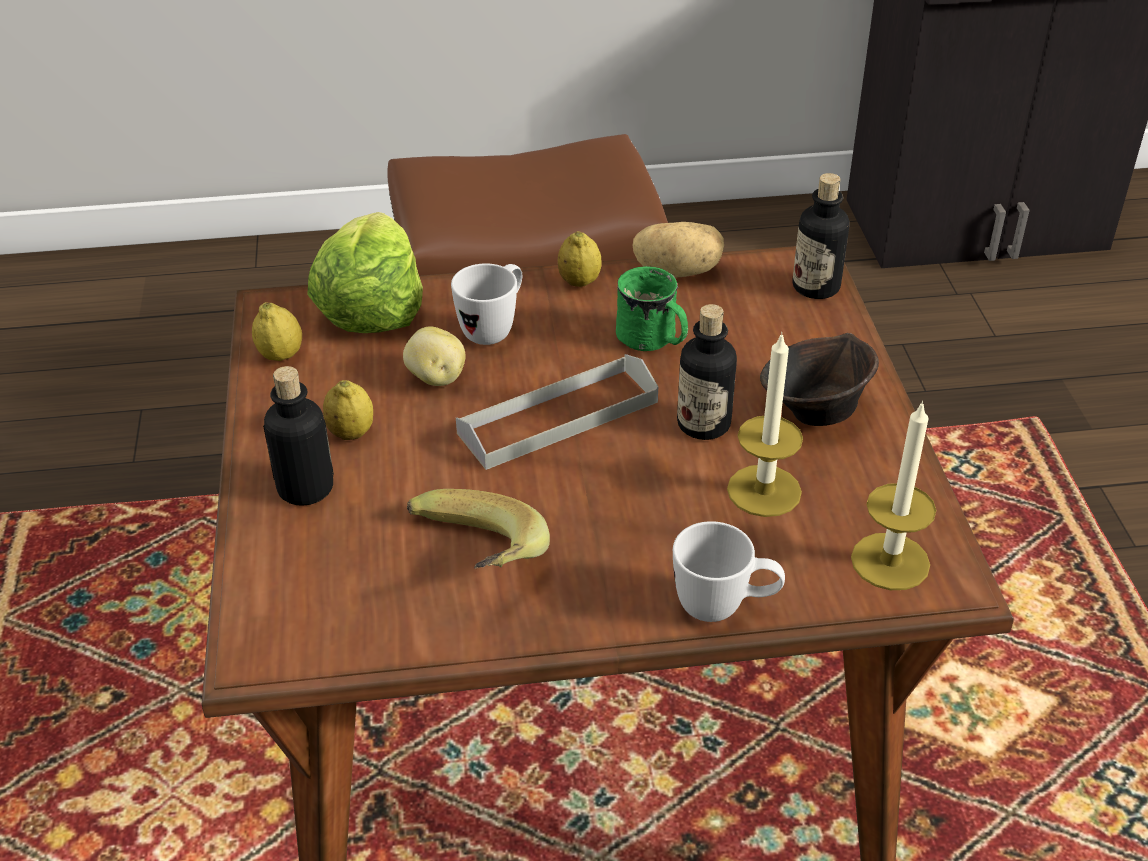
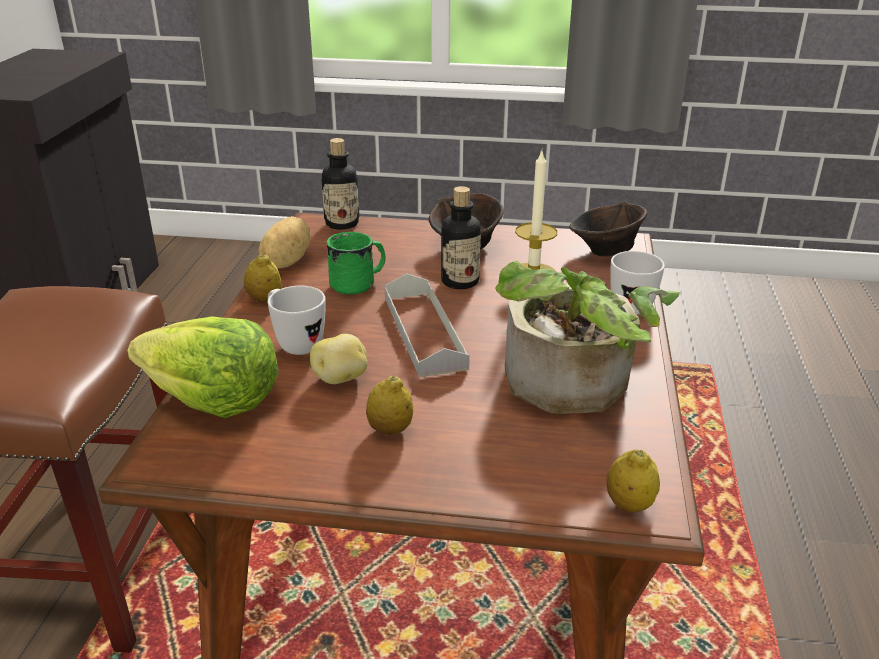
camera: 75 degrees left, 10 degrees down
(281, 356) = (247, 461): lemon -> lemon (629, 504)
(305, 488) = (453, 462): bottle -> none
(471, 563) = (571, 389): banana -> potted plant
(890, 561) = (605, 251): candle -> brown bowl

